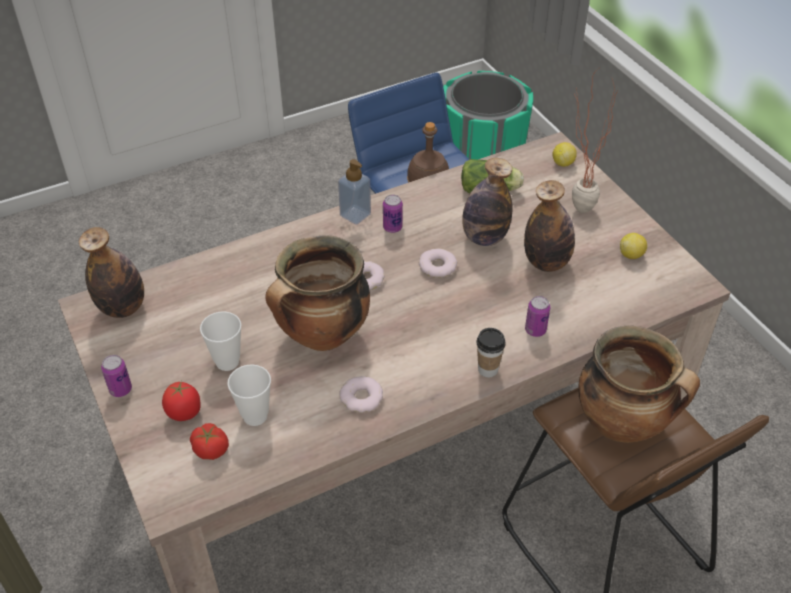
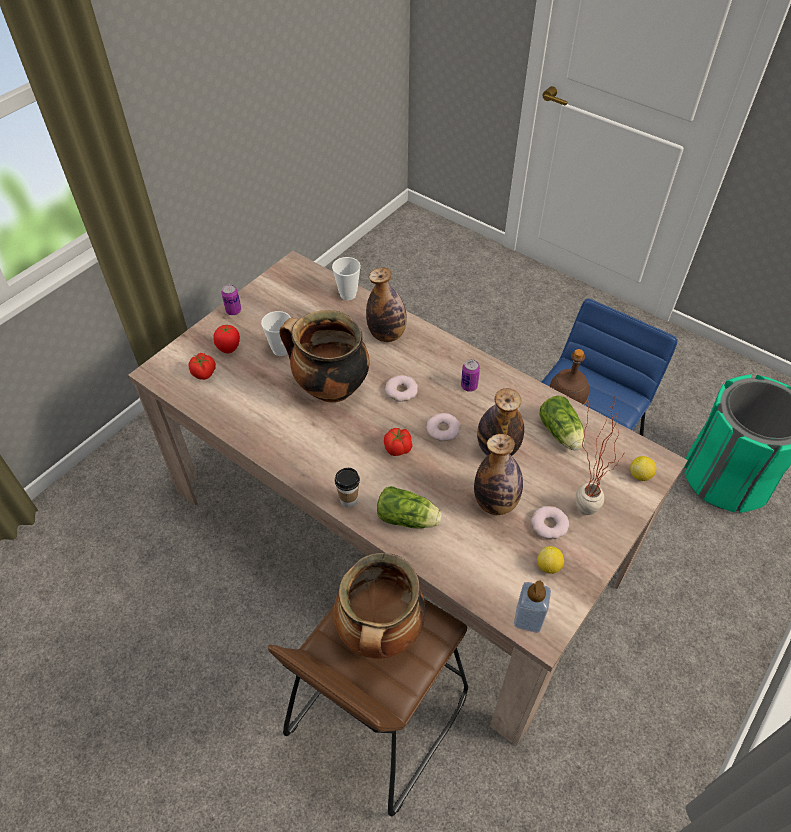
camera: 65 degrees right, 5 degrees up
(122, 307) = (301, 280): bottle -> bottle (387, 334)
(255, 416) = (241, 383): cup -> cup (348, 294)
(355, 215) = (468, 359): soap dispenser -> soap dispenser (528, 618)
(361, 398) = (283, 433): donut -> donut (549, 525)
(442, 308) = (398, 449): none -> tomato
(535, 330) = (409, 519): can -> lettuce

